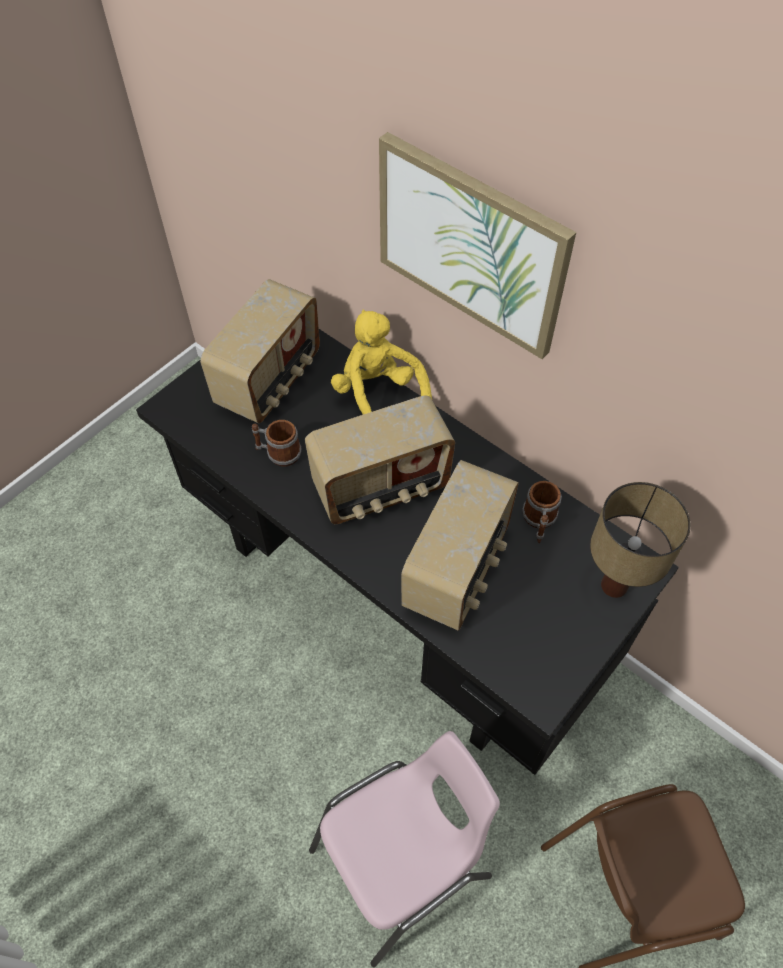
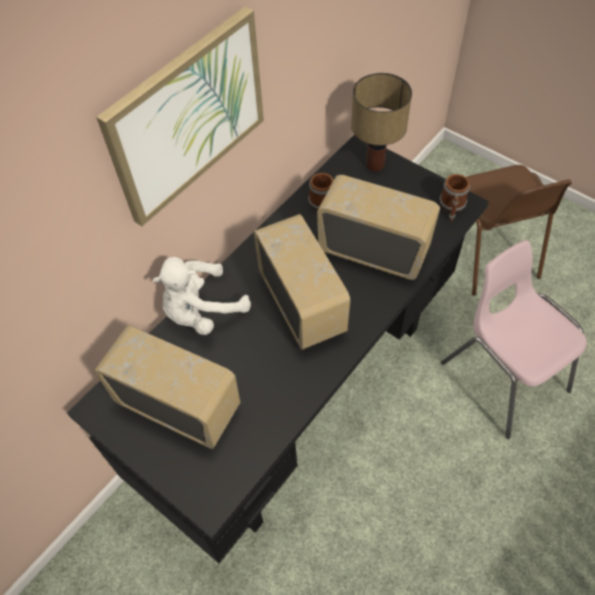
camera: 90 degrees left, 0 degrees up
(278, 453) = (268, 387): mug -> mug (451, 208)
(378, 395) = (202, 311): yellow plush toy -> white plush toy

